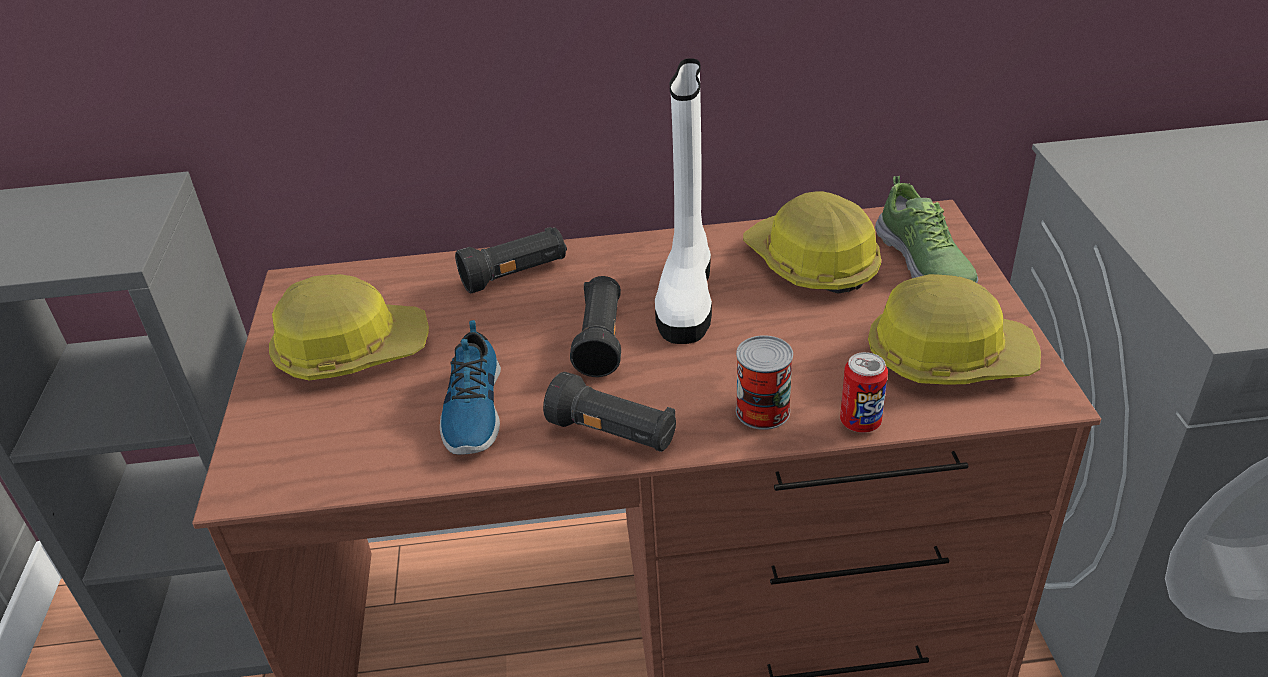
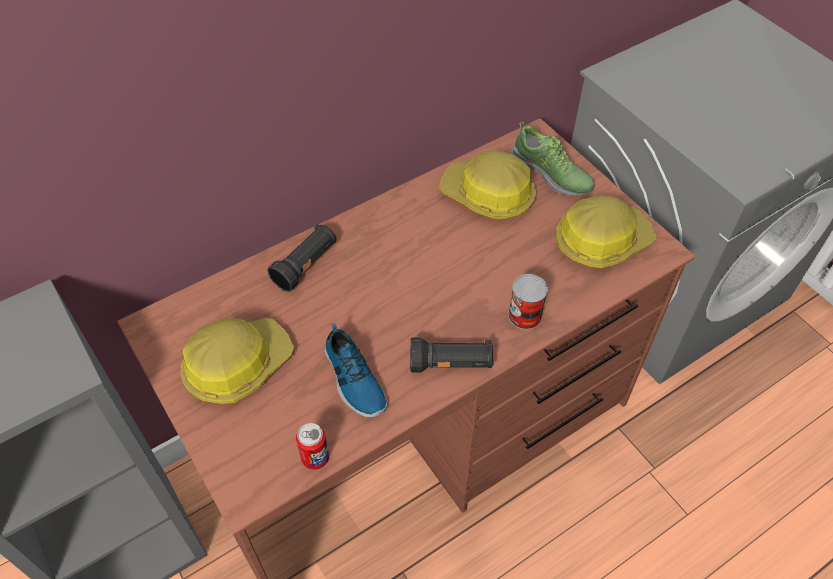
camera: 30 degrees left, 15 degrees up
(601, 341) = (398, 299): black flashlight -> none
(687, 296) = (428, 245): white boot -> none
(860, 422) = (580, 303): can -> can (315, 458)

